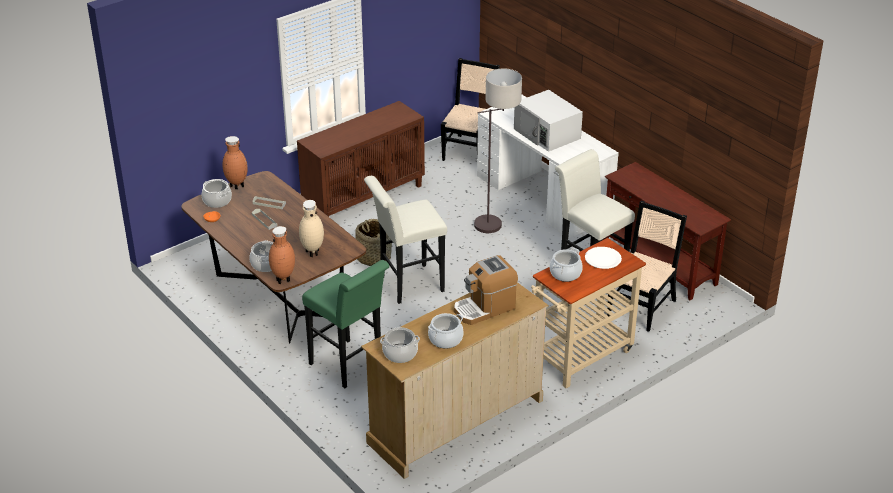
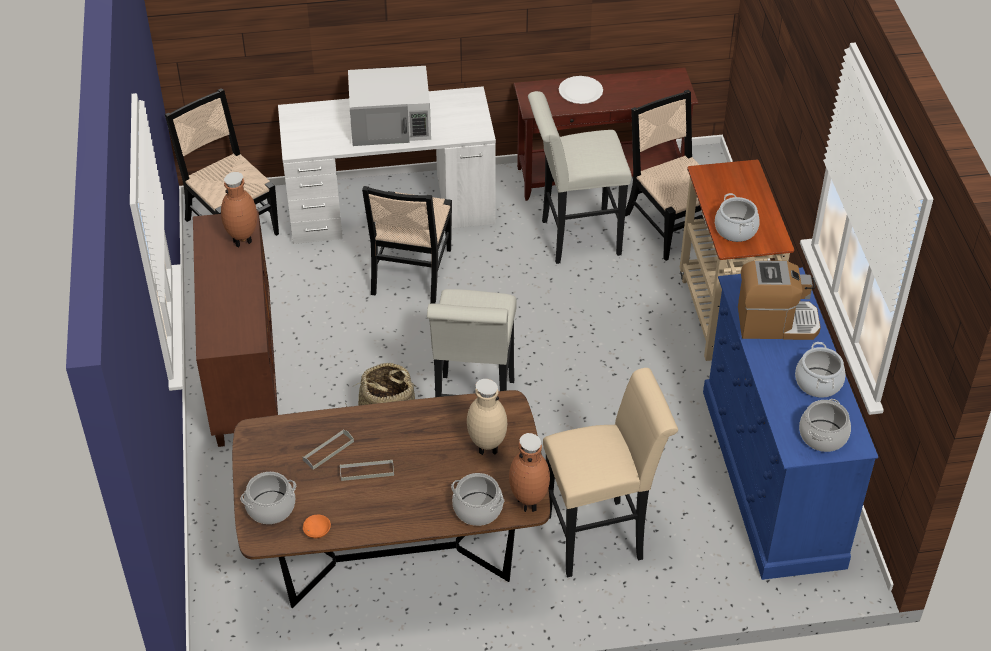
camera: 60 degrees left, 10 degrees up
(237, 186) = (252, 471): brown vase -> brown vase (243, 241)
(350, 366) = (601, 536): green stool -> beige stool
(454, 421) = (771, 477): brown dresser -> blue dresser
(484, 308) = (776, 323): coffee machine -> coffee machine turned 90 degrees counterclockwise
(495, 223) = (412, 272): grey floor lamp -> chair
(603, 259) = (727, 188): white plate -> white plate (580, 91)

